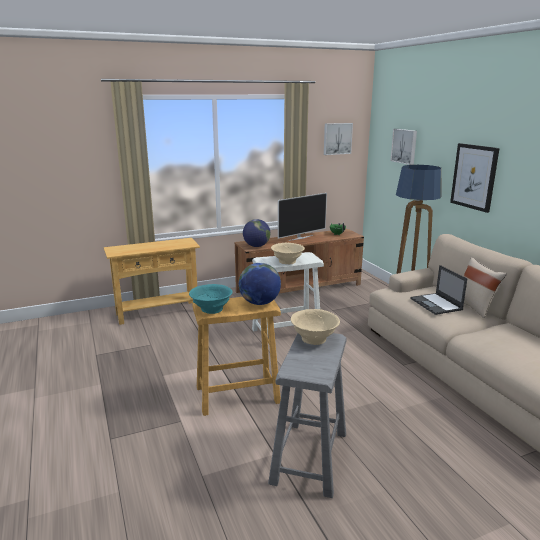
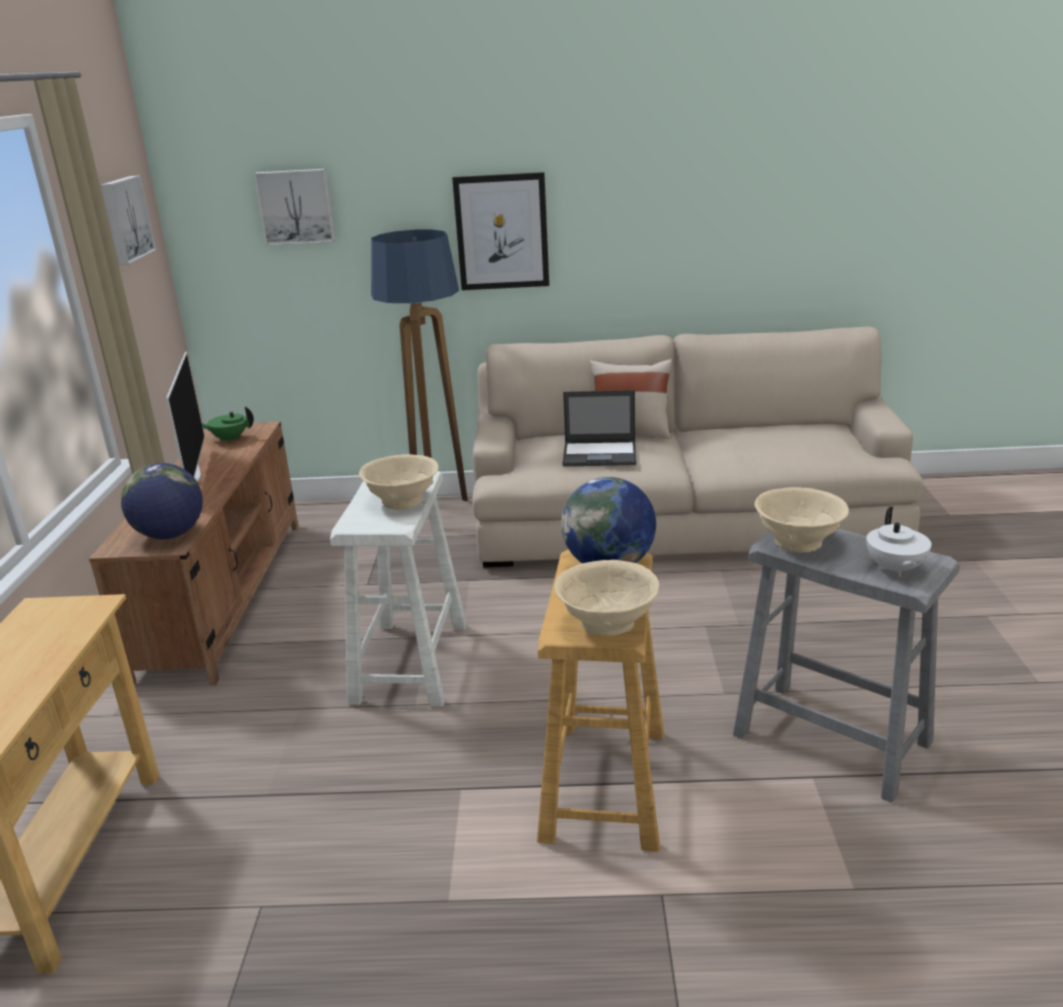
camera: 65 degrees left, 5 degrees up
(211, 309) = (607, 624): turquoise bowl -> beige bowl
(303, 366) = (894, 569): none -> white teapot

